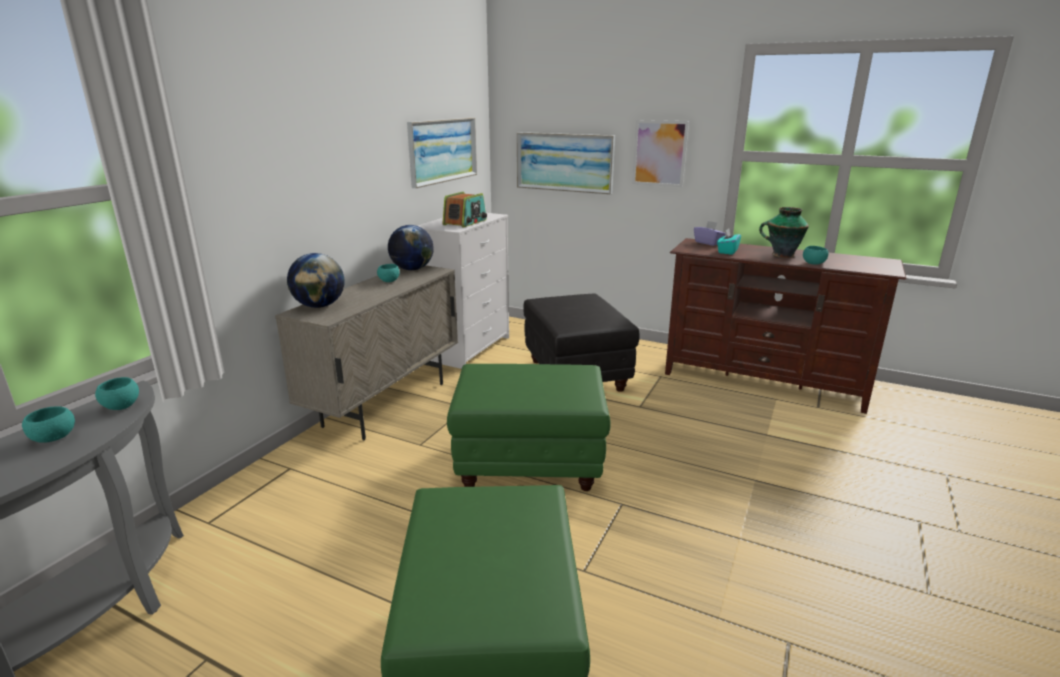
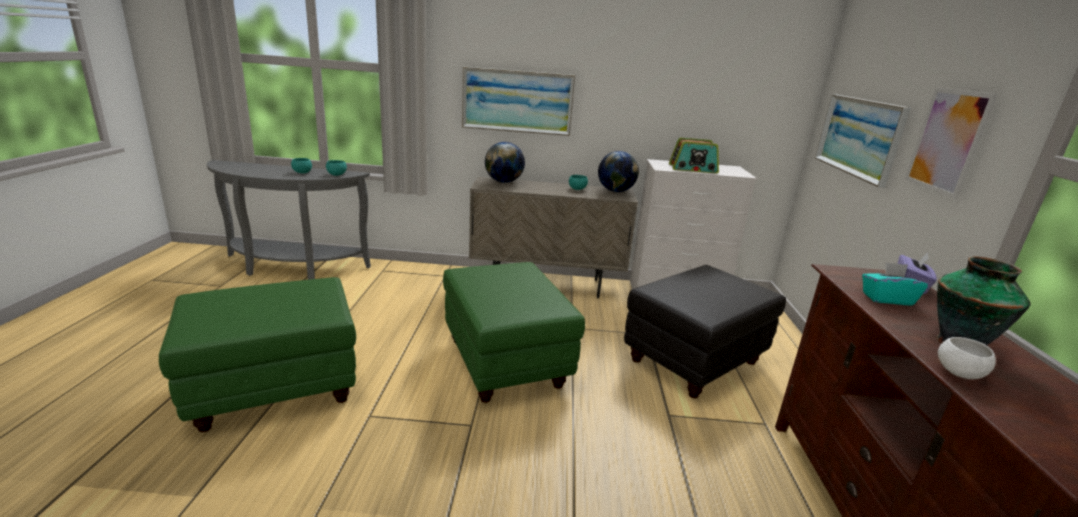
camera: 65 degrees right, 0 degrees up
(443, 150) = (719, 98): picture -> picture (517, 101)
(813, 263) = (958, 373): turquoise bowl -> white bowl

